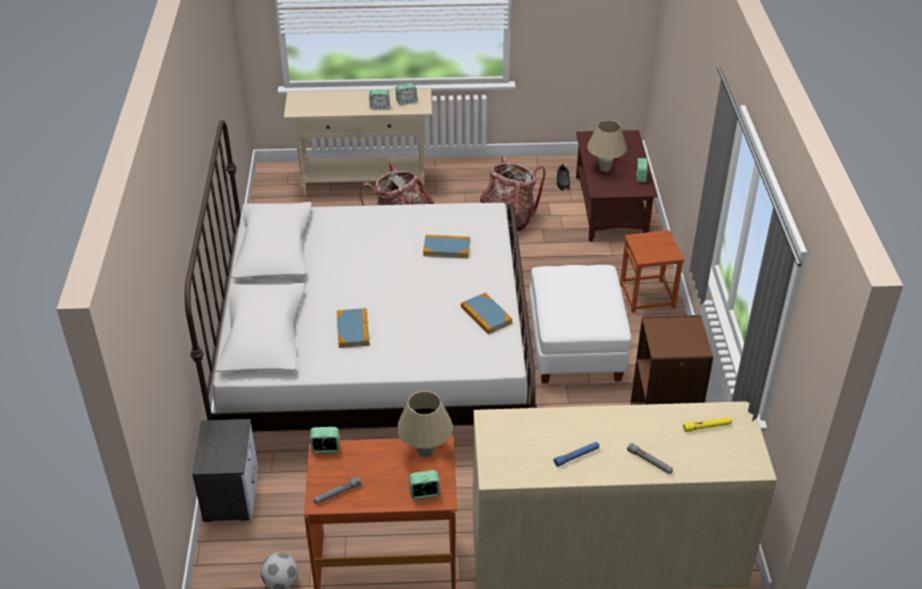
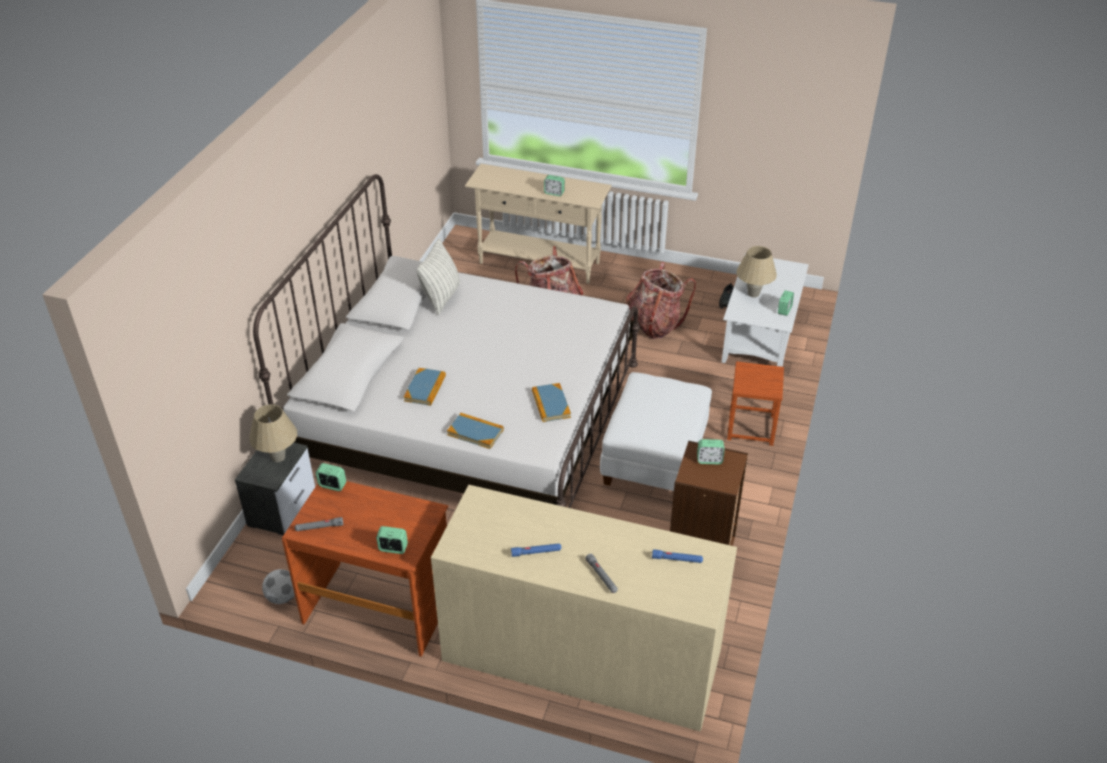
camera: 20 degrees right, 0 degrees up
(316, 235) = (441, 297): none -> pillow
(406, 101) = (581, 192): alarm clock -> alarm clock (709, 460)
(425, 451) = (416, 511): beige table lamp -> beige table lamp (278, 457)
(446, 248) = (550, 335): book -> book (475, 432)
(610, 207) = (760, 334): brown coffee table -> white coffee table
(707, 427) = (677, 559): yellow flashlight -> blue flashlight

